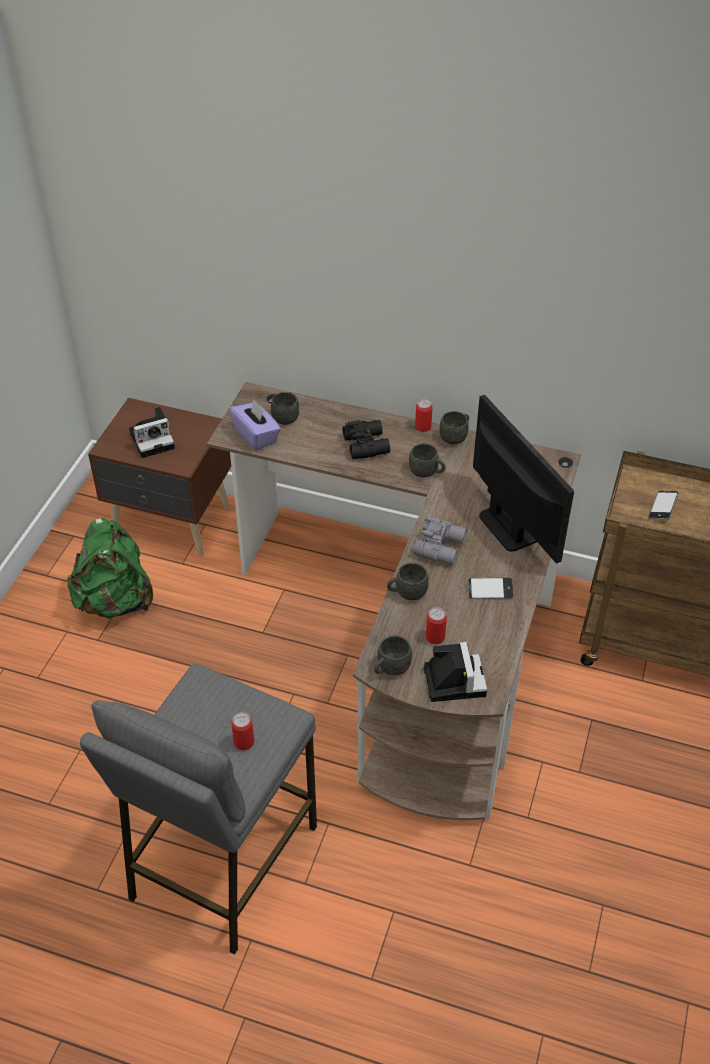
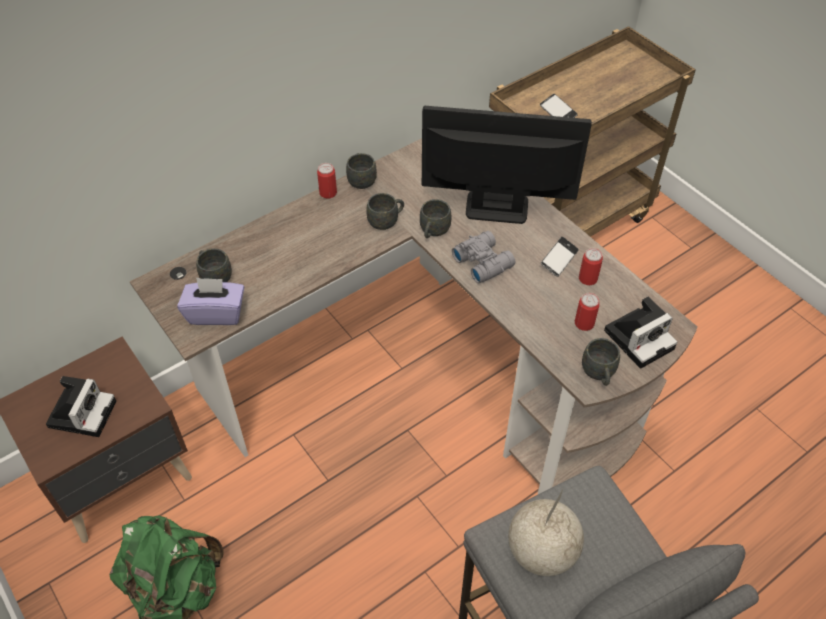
camera: 55 degrees left, 5 degrees up
(203, 709) = (540, 553): none -> globe
(244, 742) = (605, 539): can -> can (588, 278)
(367, 444) = (311, 240): black binoculars -> none
(407, 593) = (518, 314): grey mug -> grey mug (433, 232)
(453, 679) = (640, 338): camera -> camera turned 120 degrees clockwise

